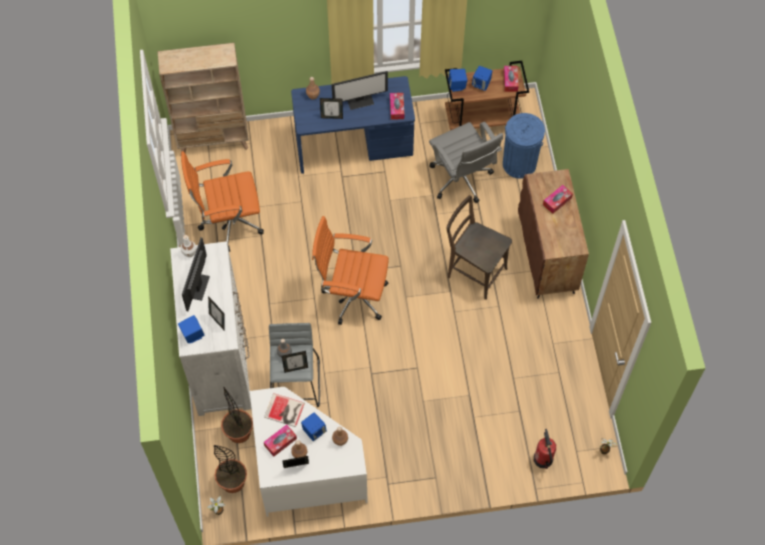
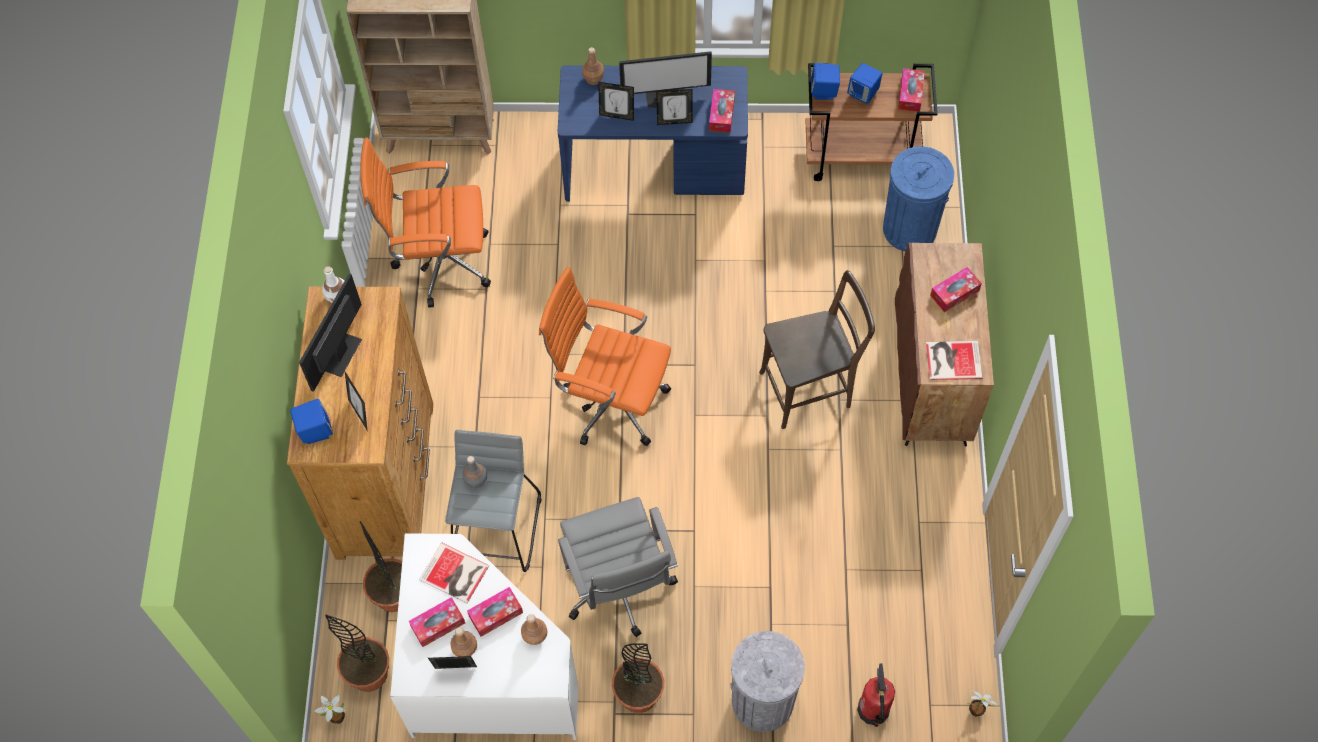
camera: 10 degrees right, 0 degrees up
(220, 362) = (386, 479): white dresser -> brown dresser
(295, 368) = (489, 506): picture frame -> picture frame (674, 121)
(314, 431) = (495, 614): blue speaker -> tissue box
(400, 470) = (638, 694): none -> potted plant
(462, 181) = (814, 244): grey office chair -> grey office chair (619, 590)
(474, 271) = (810, 388): brown chair -> brown chair turned 120 degrees clockwise
(476, 464) = (762, 701): none -> grey trash can
(561, 242) = (952, 359): none -> book

